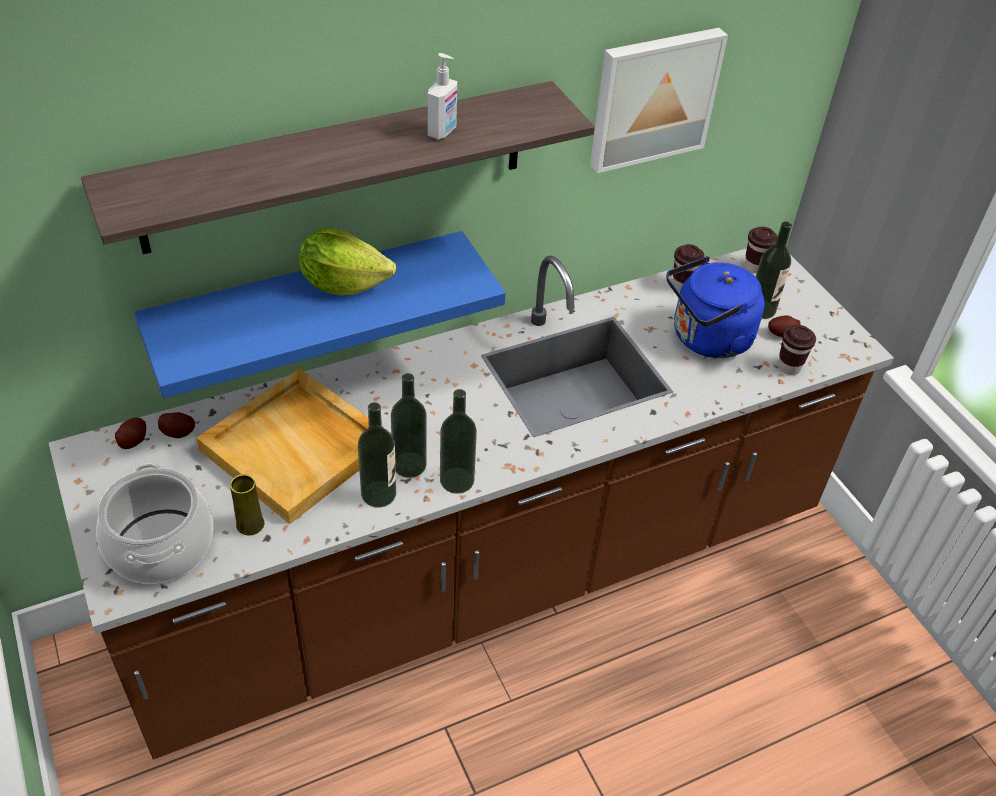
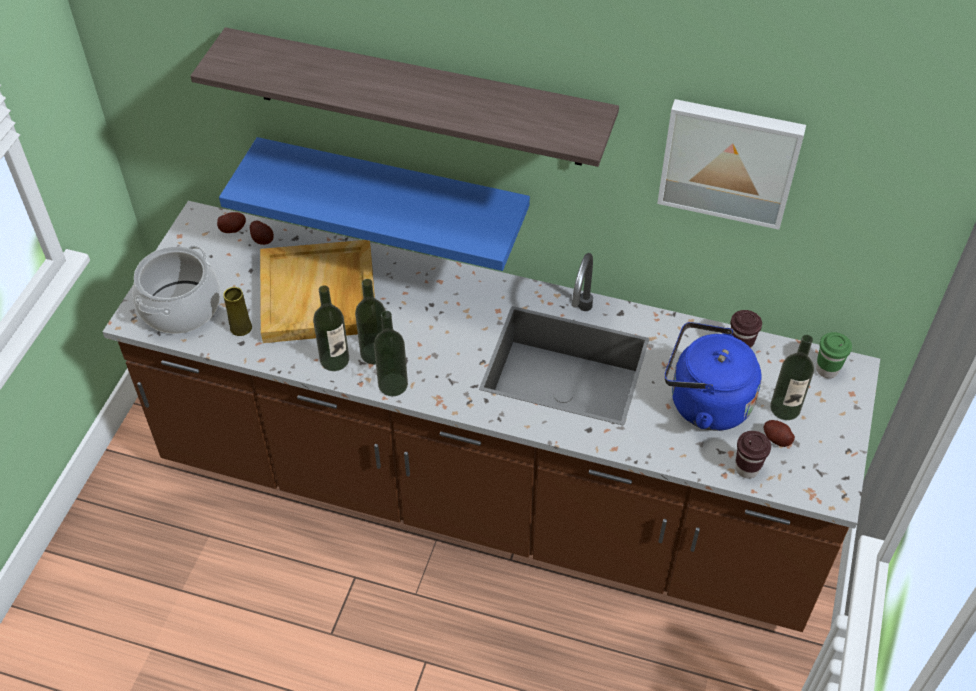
camera: 45 degrees right, 5 degrees up
(343, 283) = (400, 190): lettuce -> none
(443, 132) = (480, 108): soap dispenser -> none
(754, 267) = (827, 370): brown cup -> green cup

